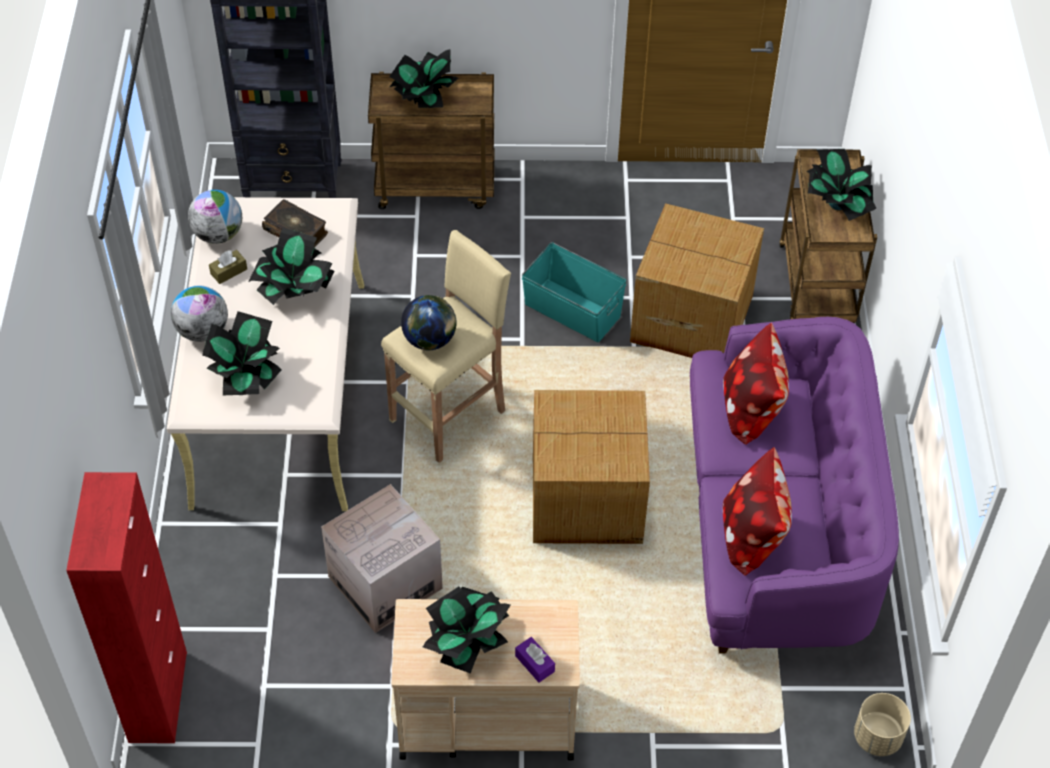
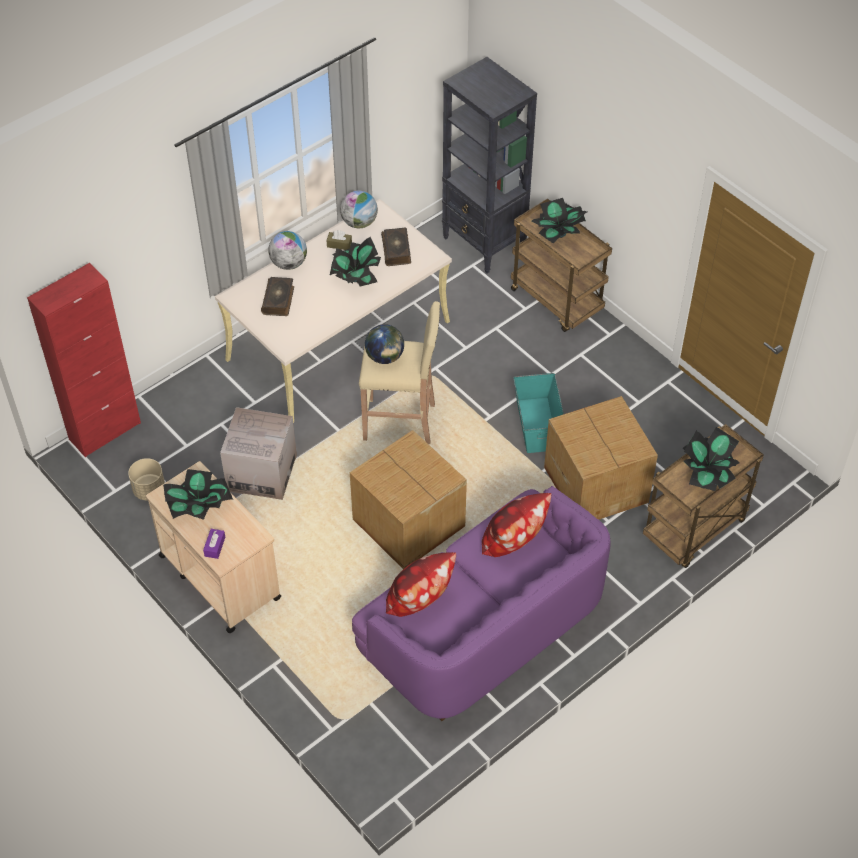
camera: 50 degrees right, 0 degrees up
(246, 375) = (279, 300): potted plant -> book
(877, 737) = (382, 774): beige planter -> beige planter (149, 490)

